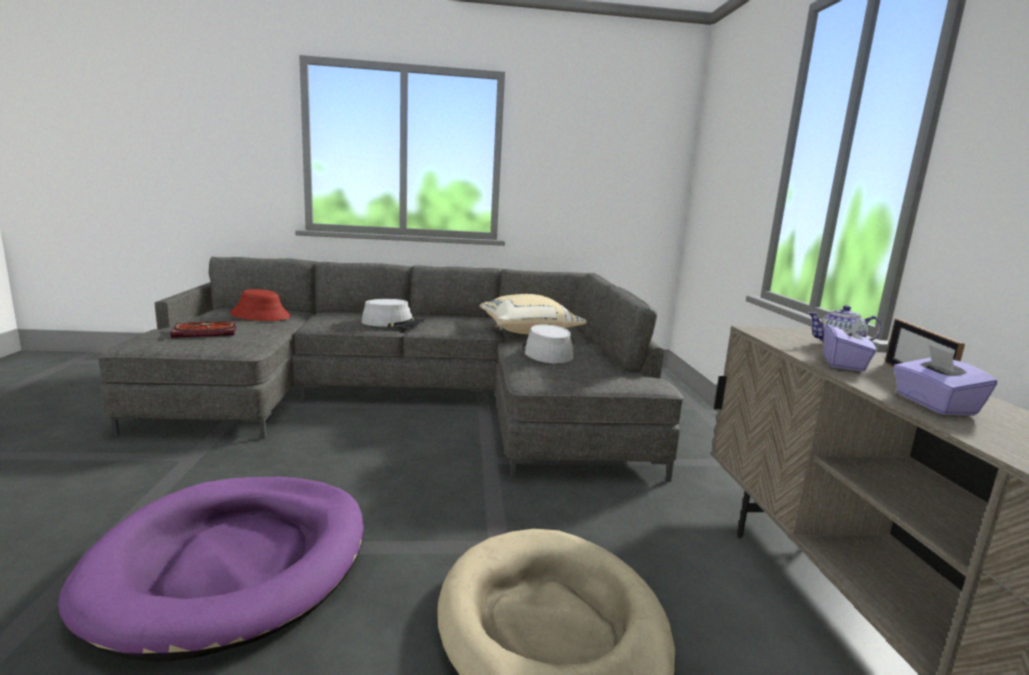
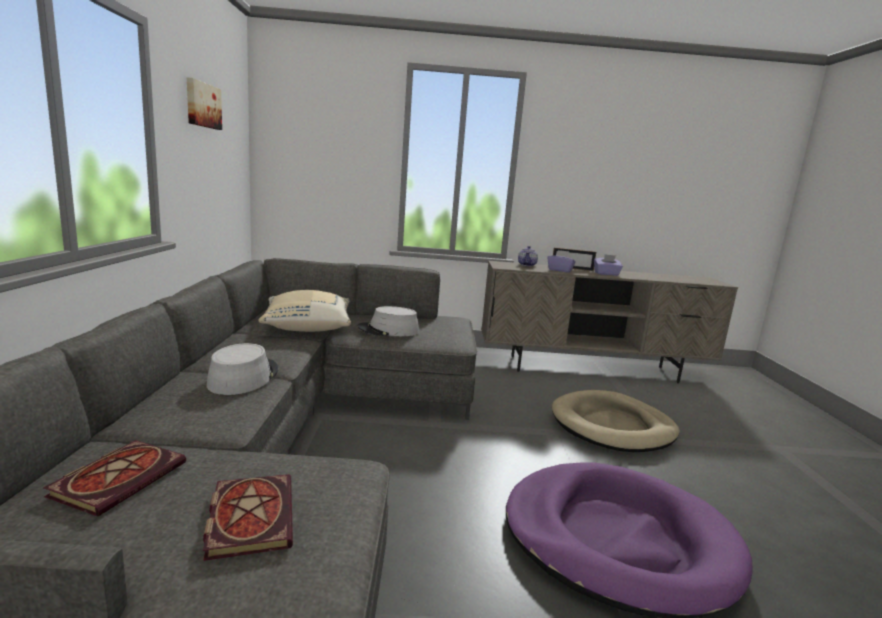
camera: 85 degrees left, 0 degrees up
(261, 315) = (120, 478): red hat -> book
(585, 129) = (202, 105): none -> picture

